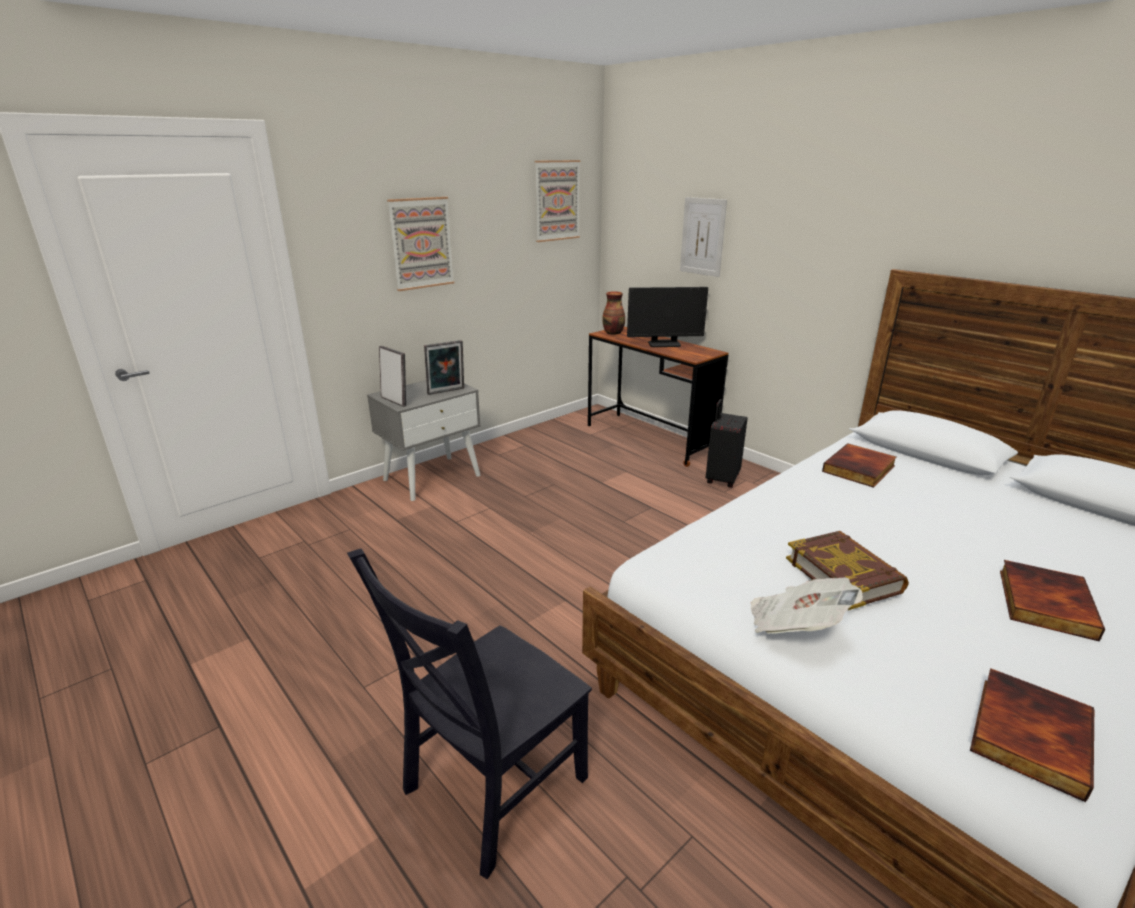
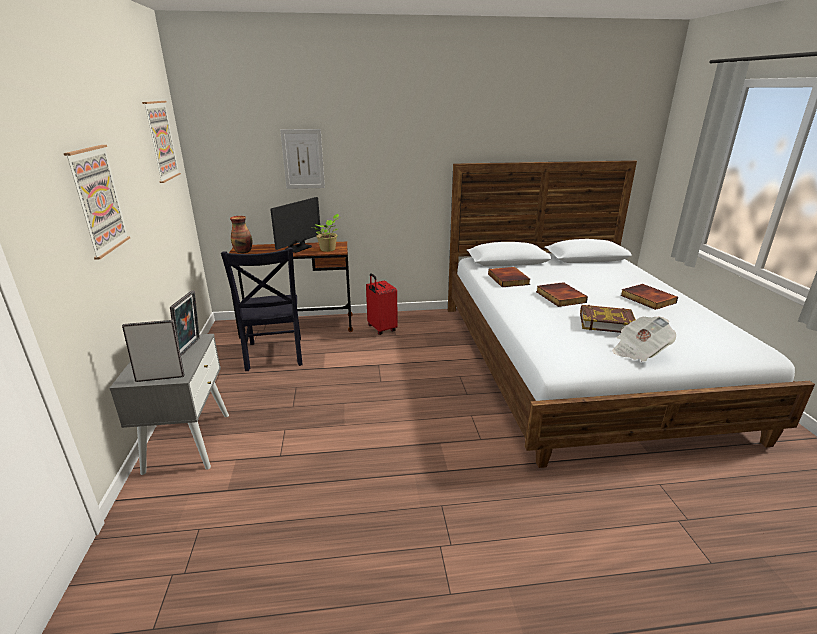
camera: 55 degrees left, 0 degrees up
(489, 789) = (595, 554): black chair -> black chair (274, 355)
(687, 354) = (329, 249): none -> potted plant
(721, 479) = (381, 329): black suitcase -> red suitcase
(1027, 733) = (727, 340): book -> book (559, 297)

